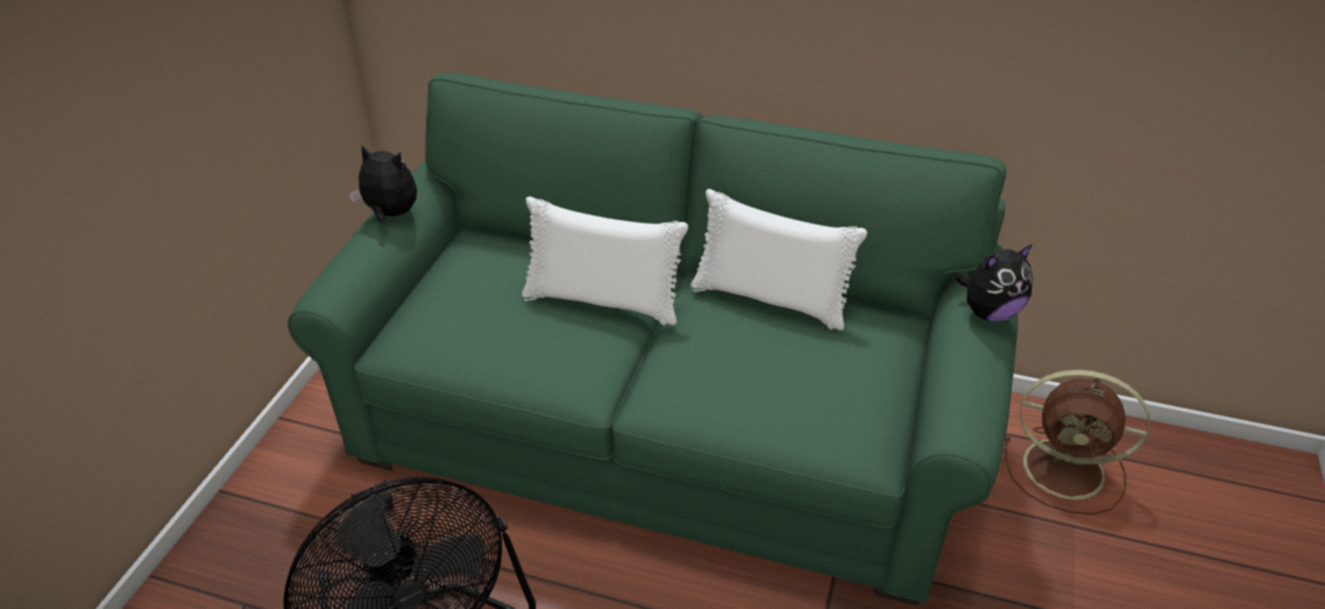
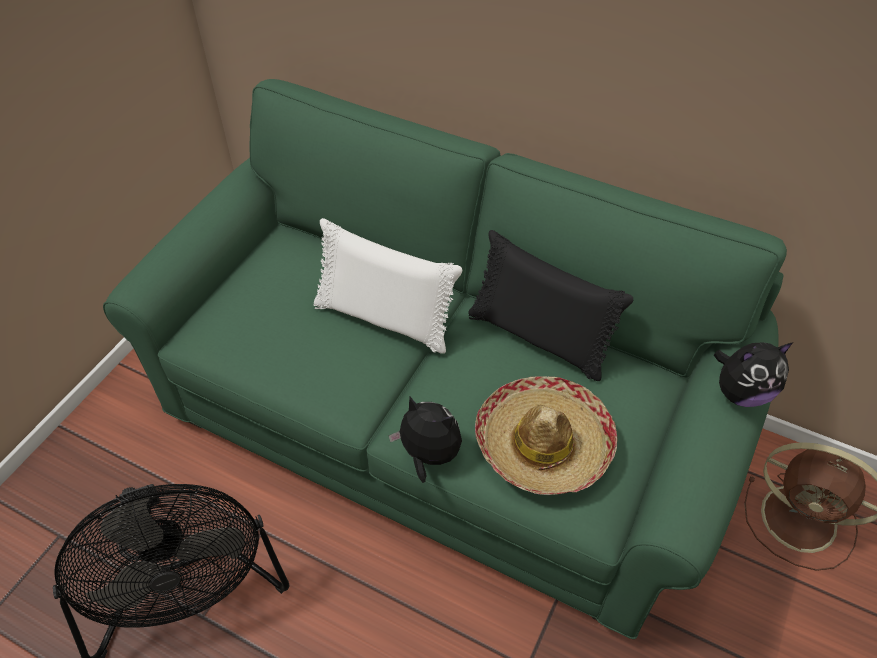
camera: 10 degrees right, 10 degrees up
(390, 215) = (209, 211): plush toy -> plush toy (428, 455)
(770, 299) = (539, 337): white pillow -> black pillow
(800, 393) = (544, 444): none -> hat

